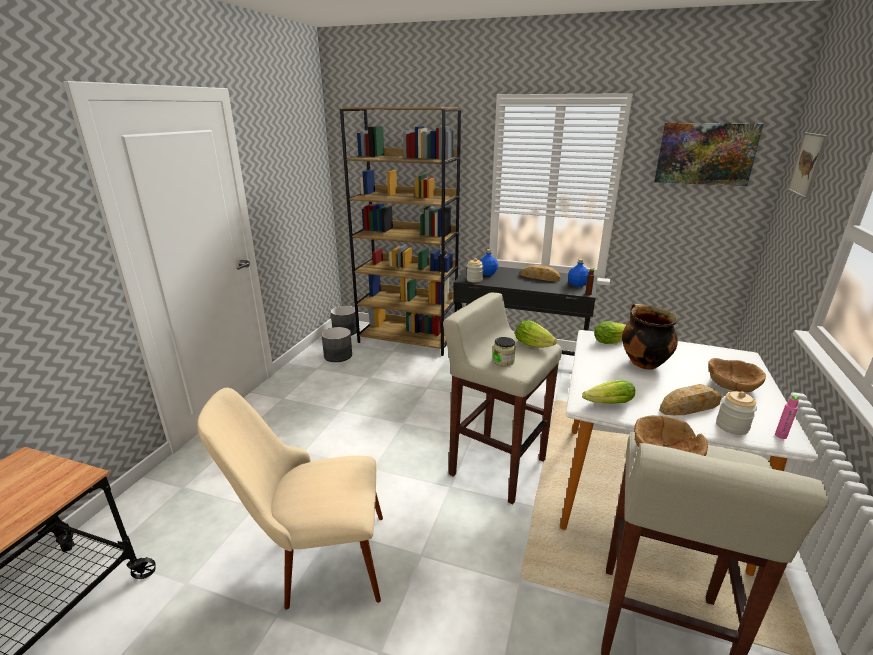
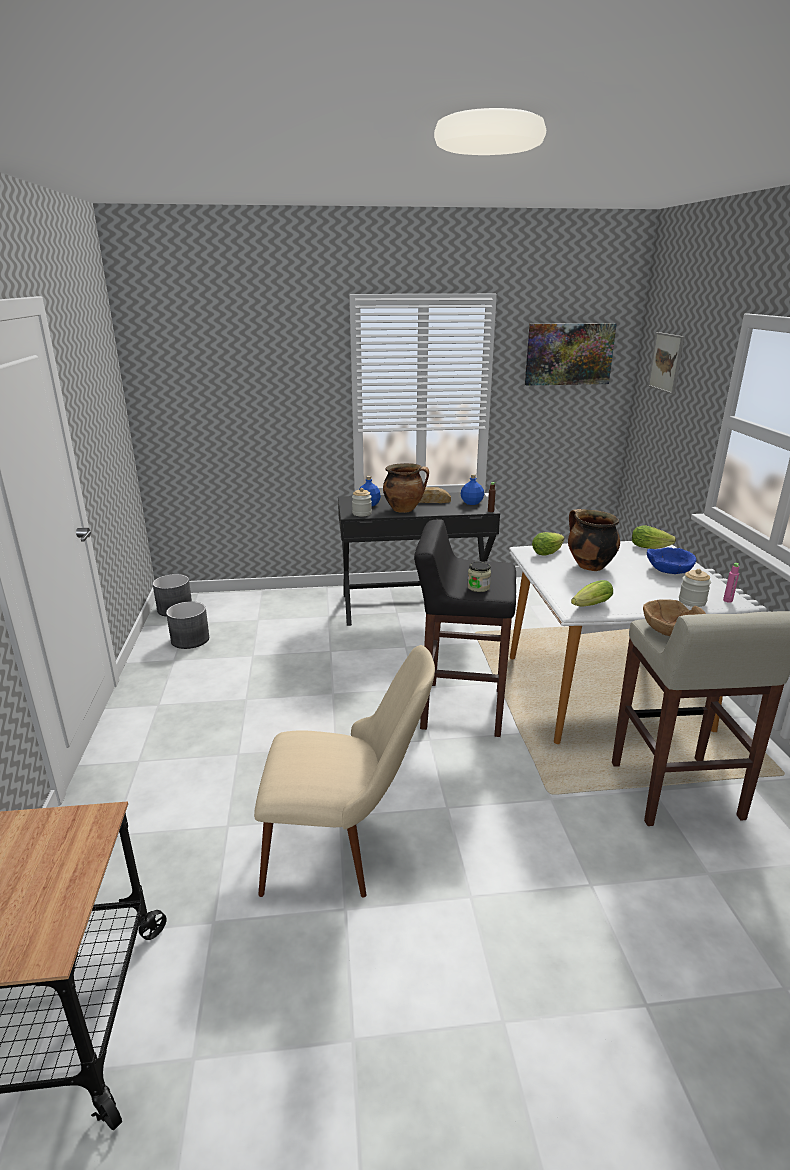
camera: 25 degrees left, 0 degrees up
(316, 560) = (344, 848): beige chair -> beige chair turned 150 degrees counterclockwise
(408, 339) = (266, 602): brown bookcase -> none
(496, 466) = (461, 708): beige stool -> black stool
(512, 282) = (404, 509): none -> cooking pot
(535, 345) = (492, 567): lettuce -> lettuce (652, 547)
(689, 406) = (651, 593): bread -> none
(732, 385) = (669, 570): brown bowl -> blue bowl

